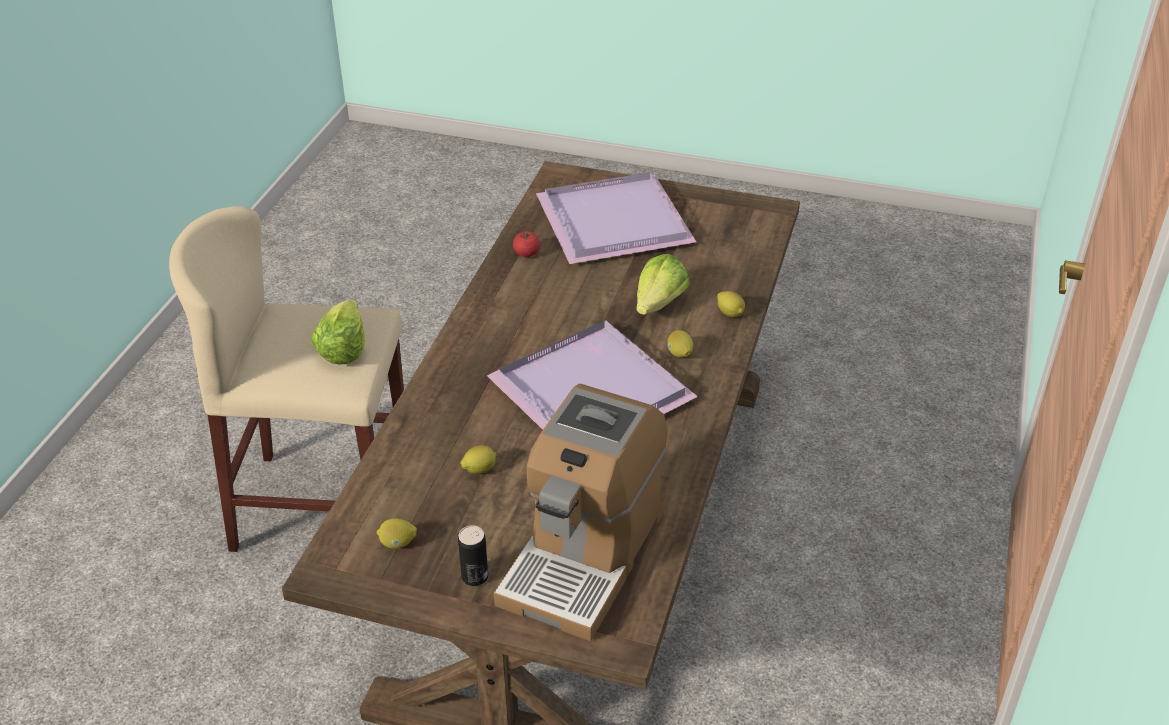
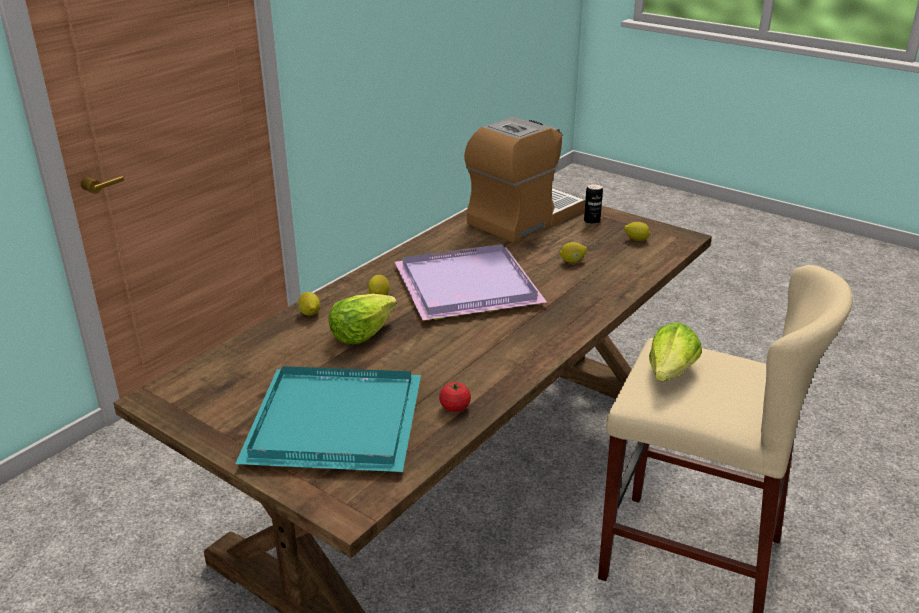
camera: 160 degrees left, 10 degrees down
(612, 224) = (338, 420): purple tray -> turquoise tray

